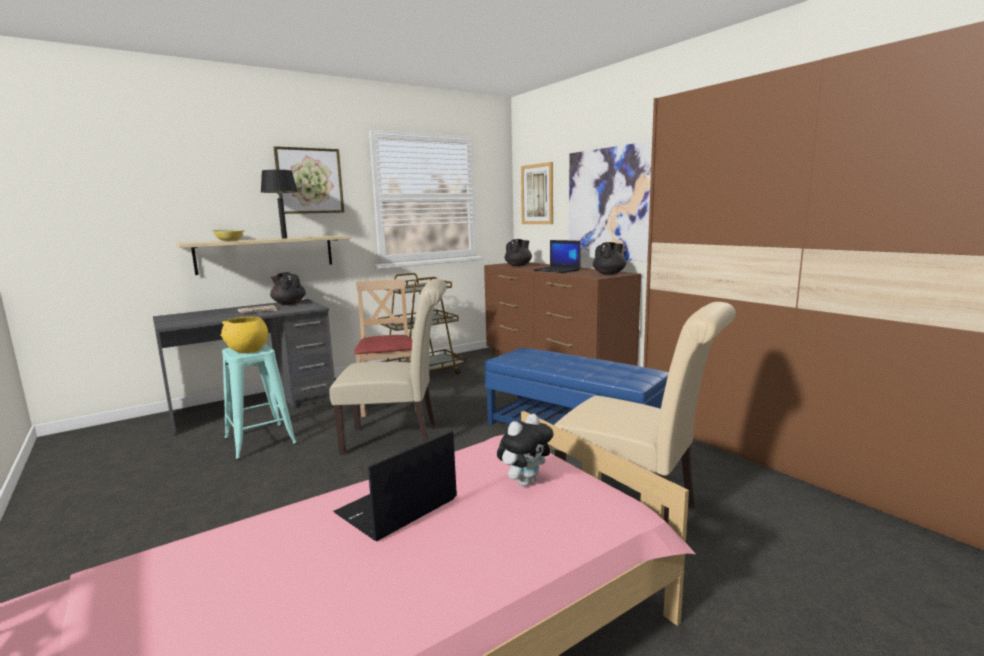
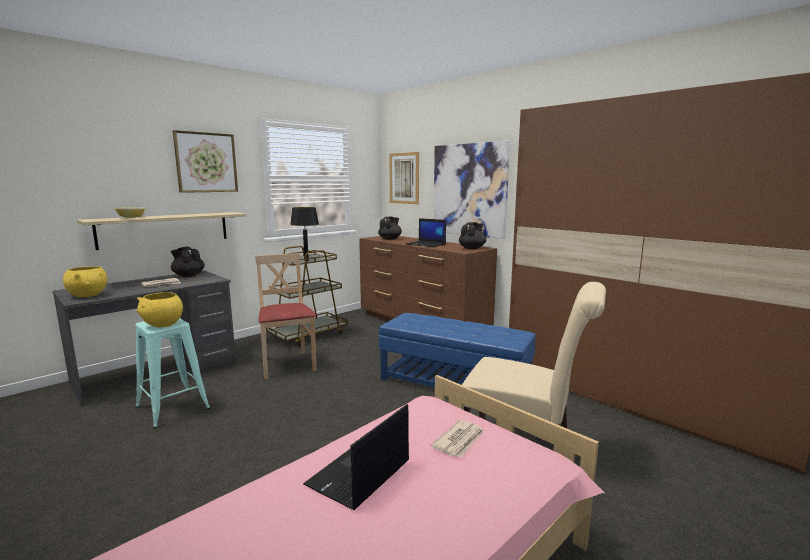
camera: 10 degrees left, 0 degrees up
(183, 321) = (88, 295): none -> yellow bowl
(284, 238) = (184, 215): black table lamp -> black table lamp (306, 261)
(398, 439) = (305, 398): beige chair -> none
(525, 481) = (459, 441): plush toy -> newspaper

